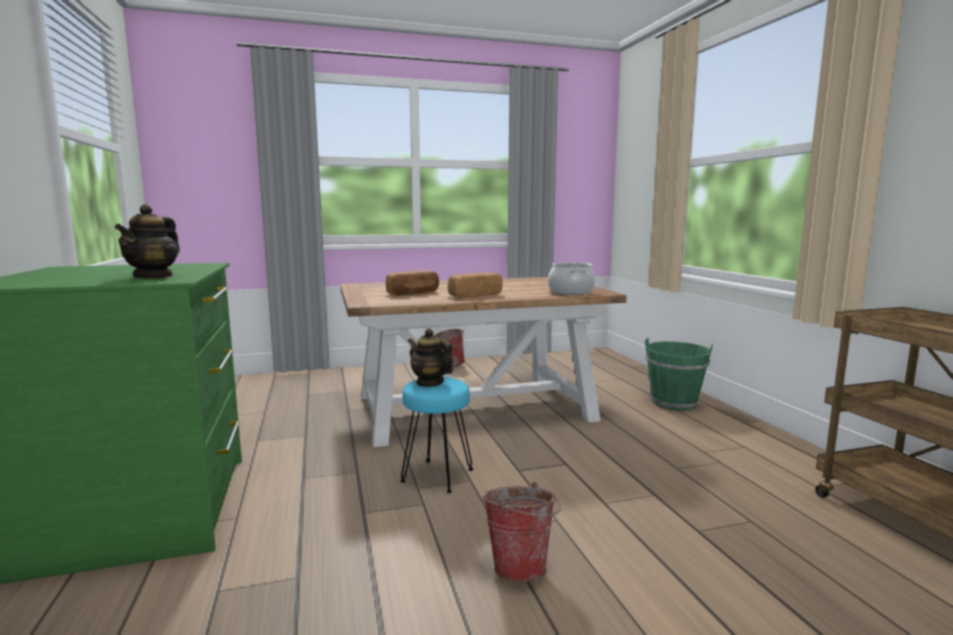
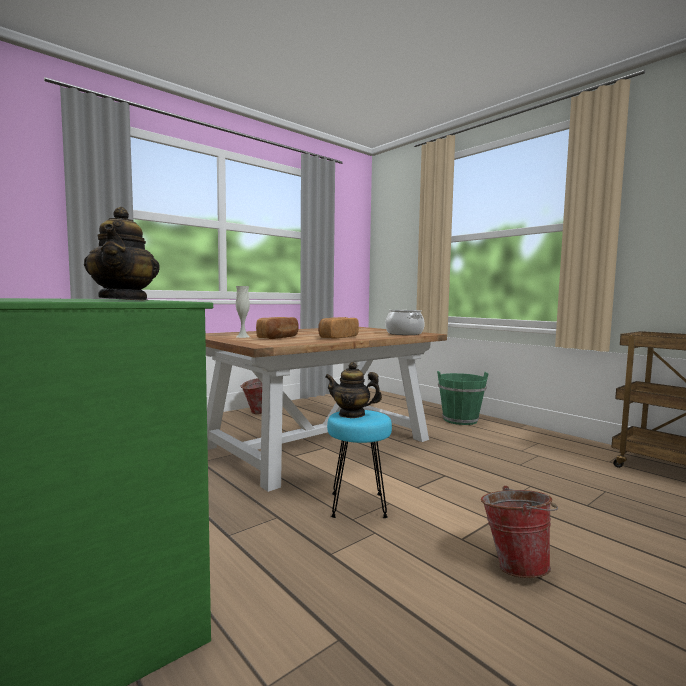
camera: 25 degrees left, 5 degrees down
(383, 290) = (243, 337): none -> white vase

